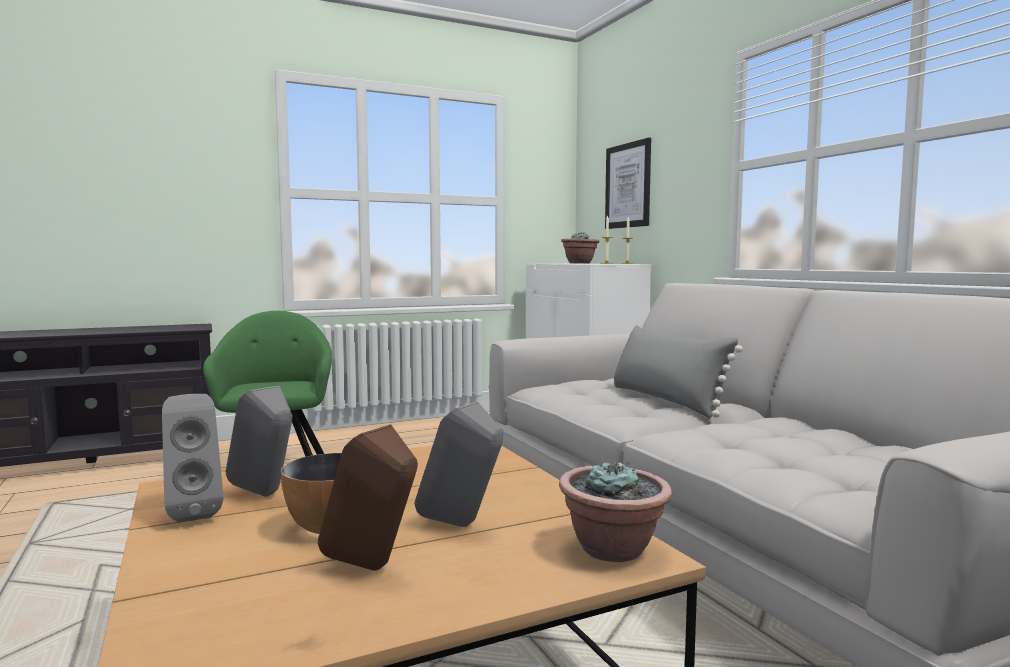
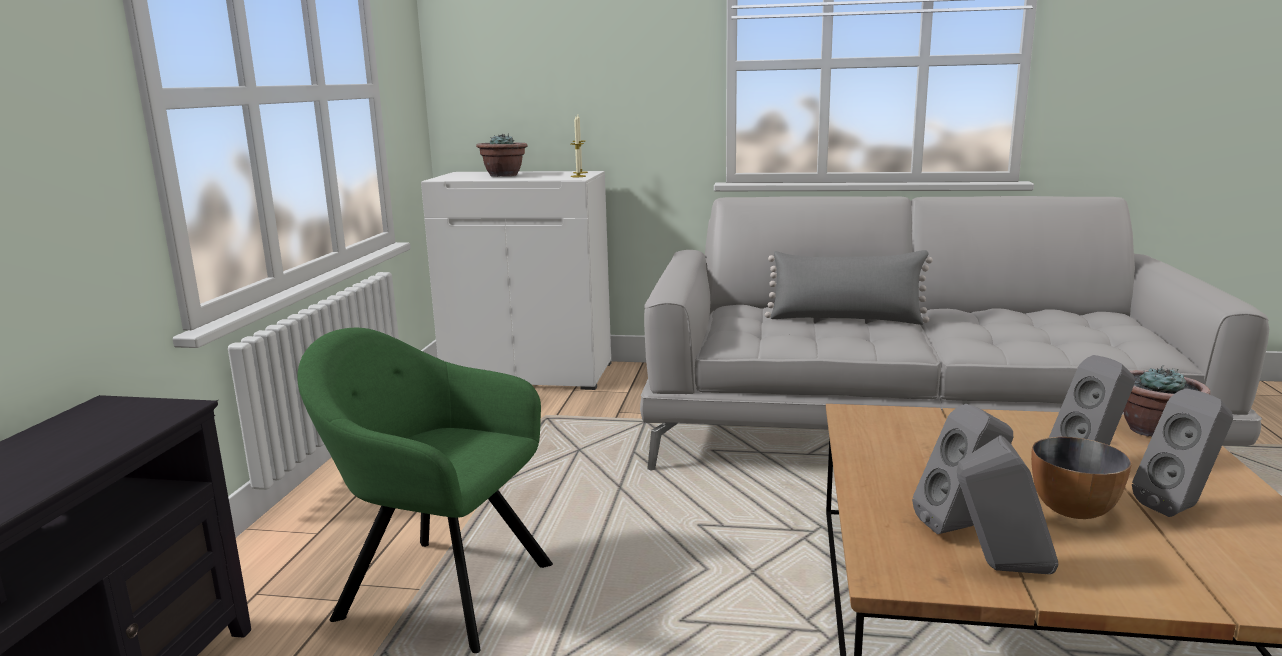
camera: 55 degrees left, 10 degrees up
(374, 569) = (1179, 508): brown speaker -> grey speaker
(628, 185) = (546, 71): picture -> none

